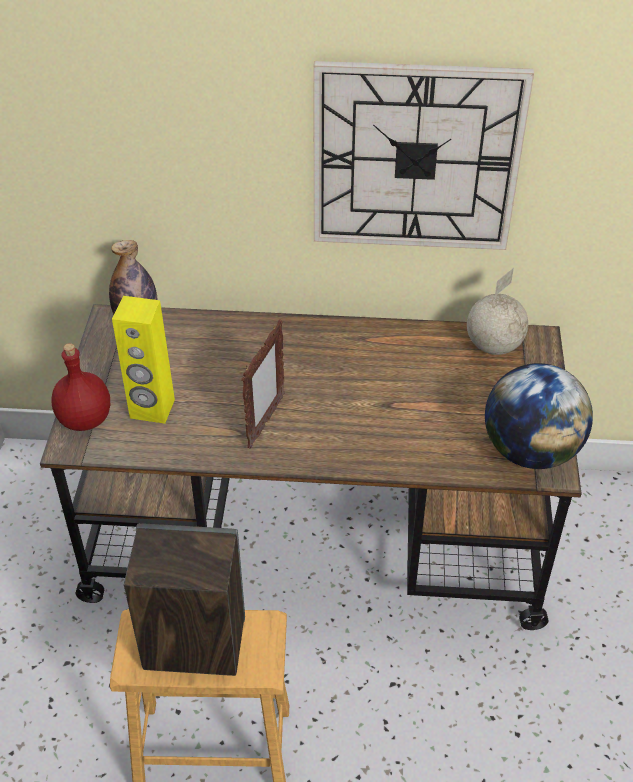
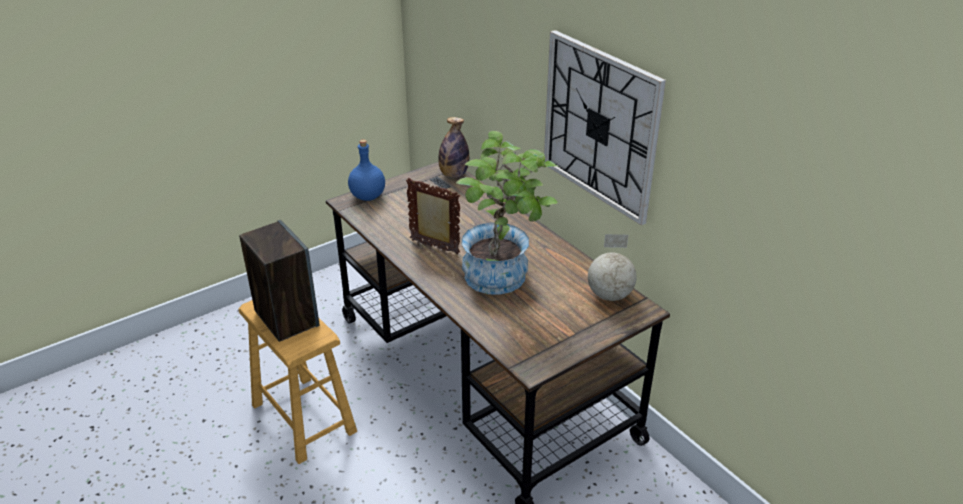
camera: 50 degrees right, 10 degrees down
(85, 419) = (368, 196): red bottle -> blue bottle
(152, 409) = (399, 210): yellow speaker -> none
(265, 422) = (434, 247): picture frame -> picture frame turned 135 degrees counterclockwise
(385, 402) = (504, 278): none -> potted plant
(530, 450) = (538, 351): globe -> none

